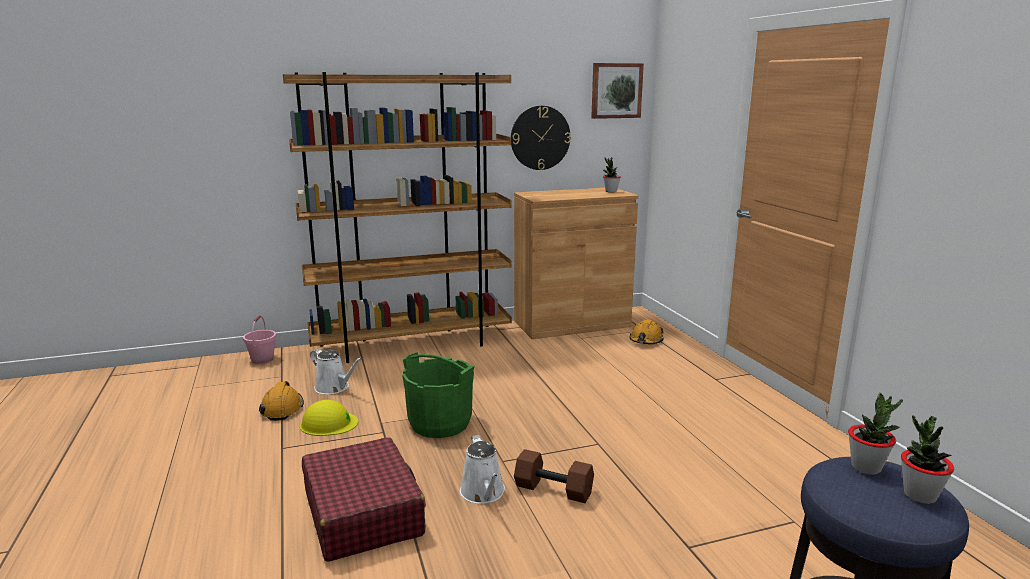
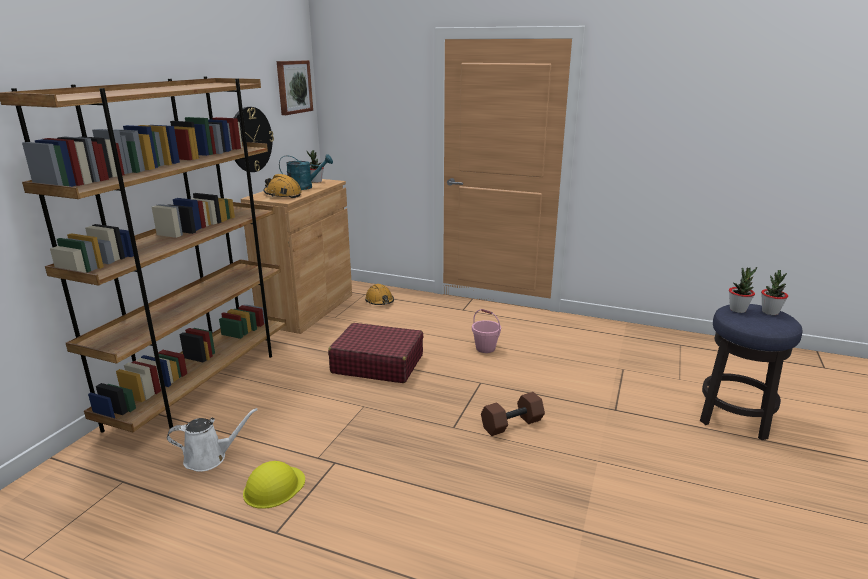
camera: 50 degrees left, 5 degrees up
(262, 359) = (55, 481): pink bucket -> pink bucket (485, 348)
(282, 408) = (196, 505): orange hard hat -> orange hard hat (282, 195)
(363, 513) = (443, 522): red suitcase -> red suitcase (377, 364)
(440, 423) = (363, 430): green bucket -> none
(483, 493) = (483, 453): white watering can -> none
(586, 193) = (305, 187): none -> turquoise watering can

